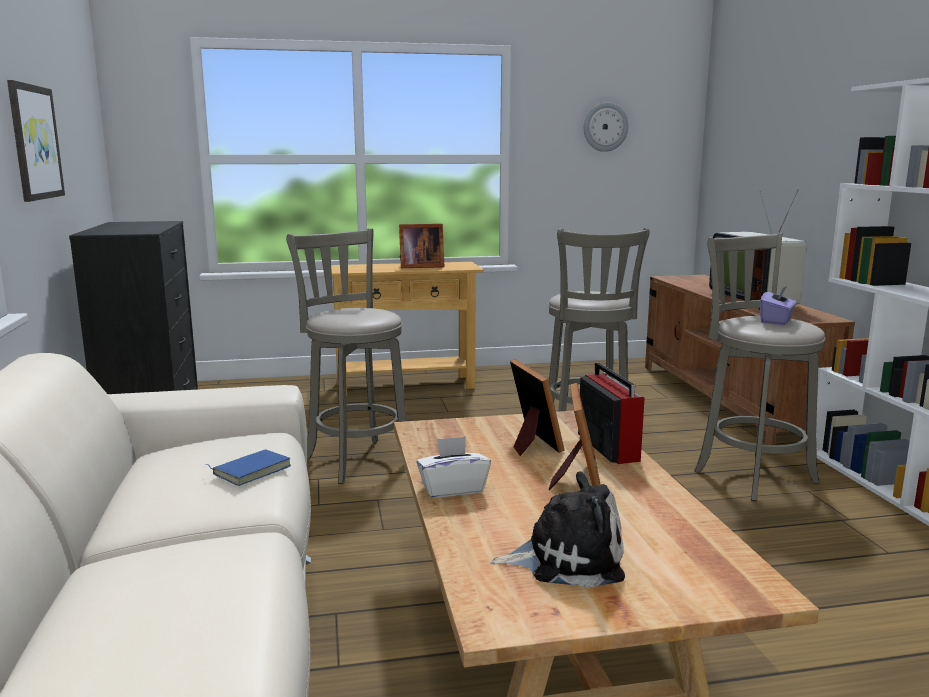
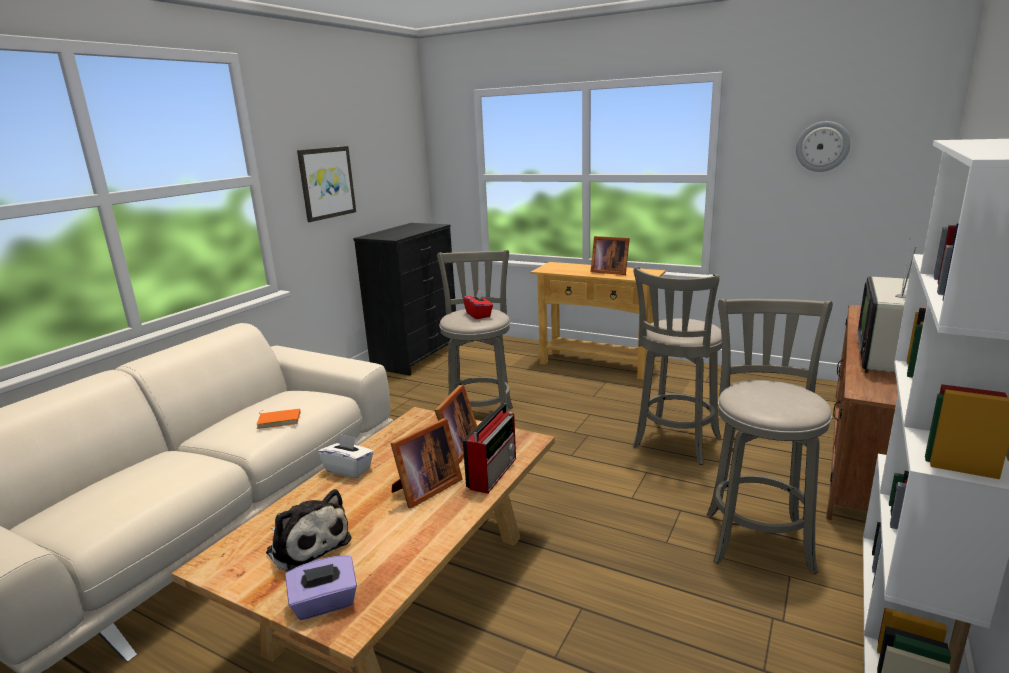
camera: 40 degrees right, 5 degrees up
(251, 470) = (279, 420): blue book -> orange book
(361, 312) = (478, 315): none -> red tissue box
(776, 321) = (780, 396): purple tissue box -> purple tissue box (325, 604)

